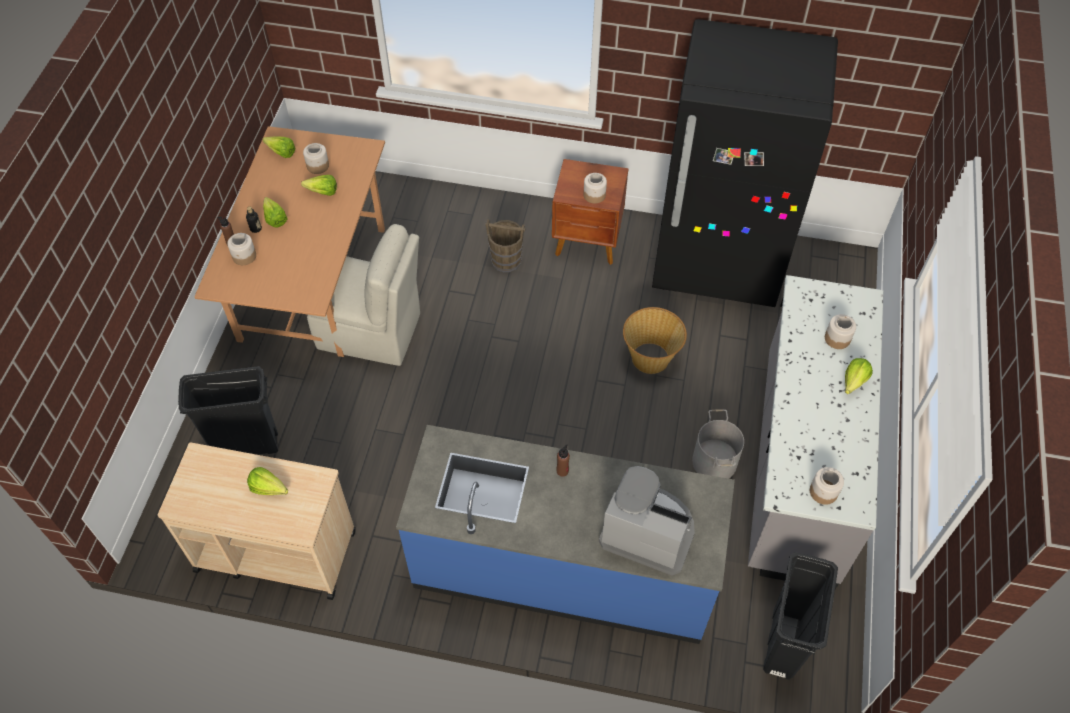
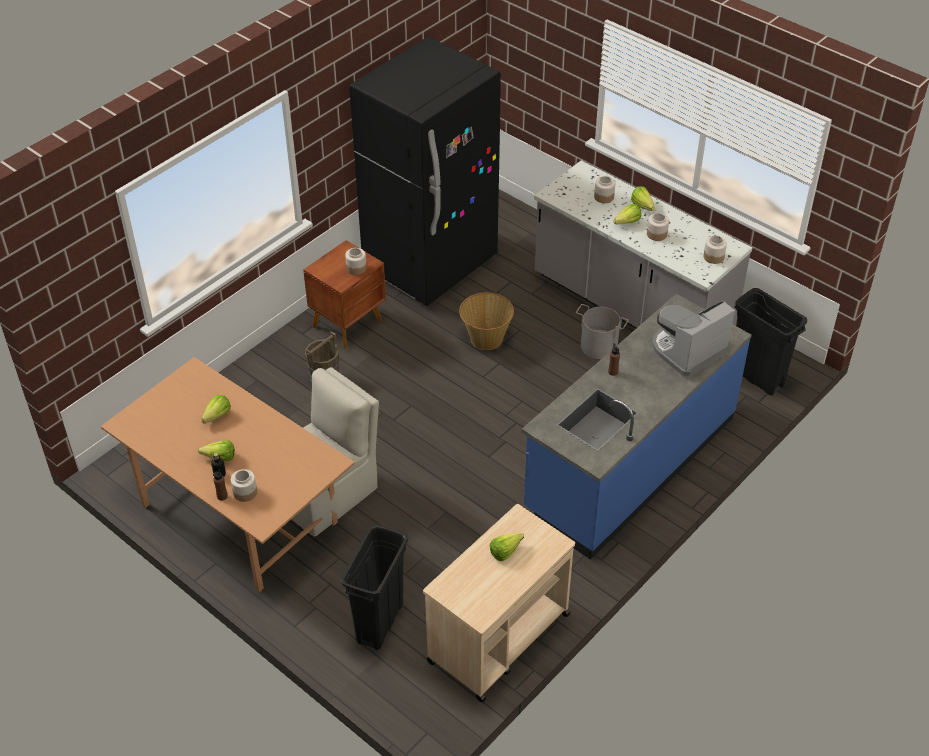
camera: 60 degrees left, 10 degrees down
(279, 151) = (141, 428): lettuce -> lettuce (625, 223)
(317, 166) = (183, 409): jar -> jar (656, 234)

